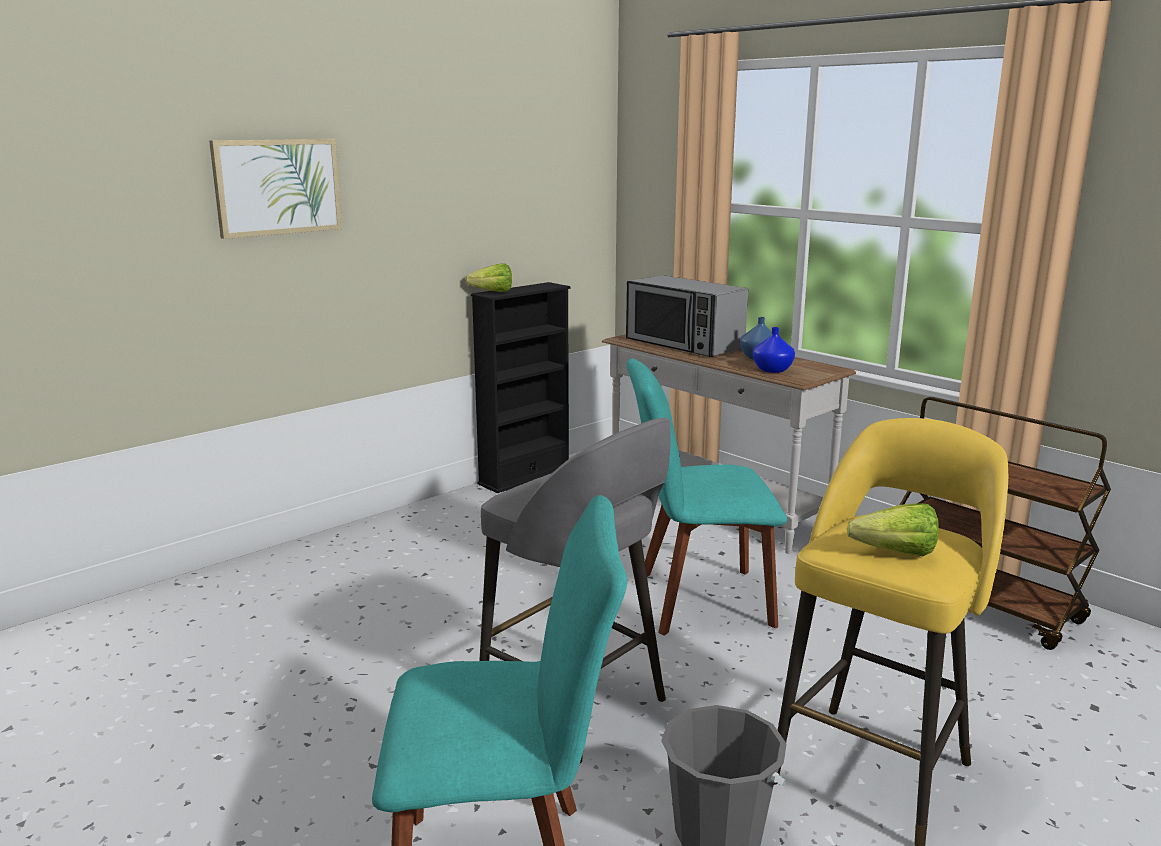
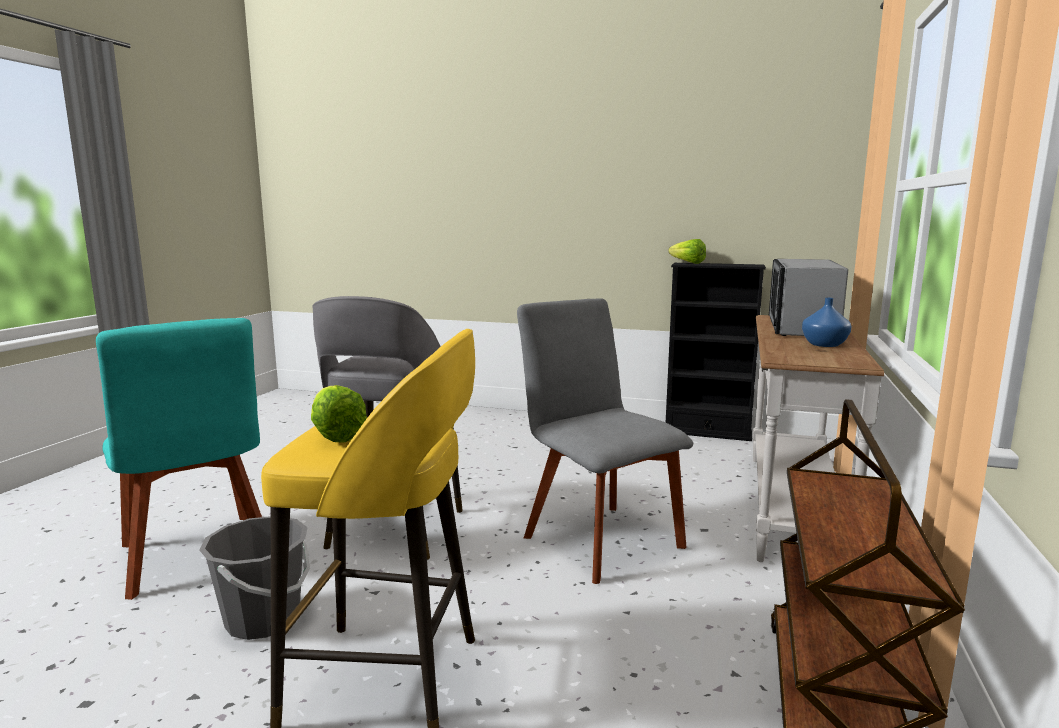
camera: 60 degrees right, 5 degrees down
(277, 187) = (524, 169): picture -> none
(697, 600) = (598, 538): turquoise chair -> grey chair
(773, 370) = (791, 351): blue vase -> none

